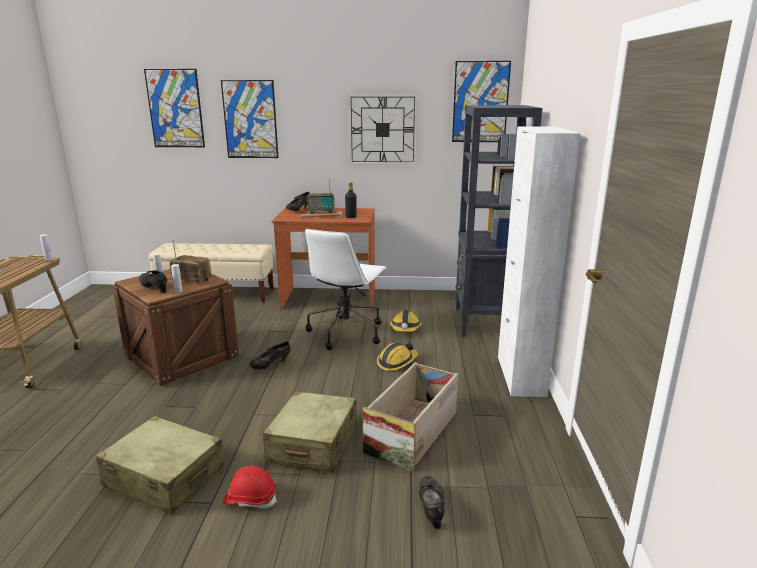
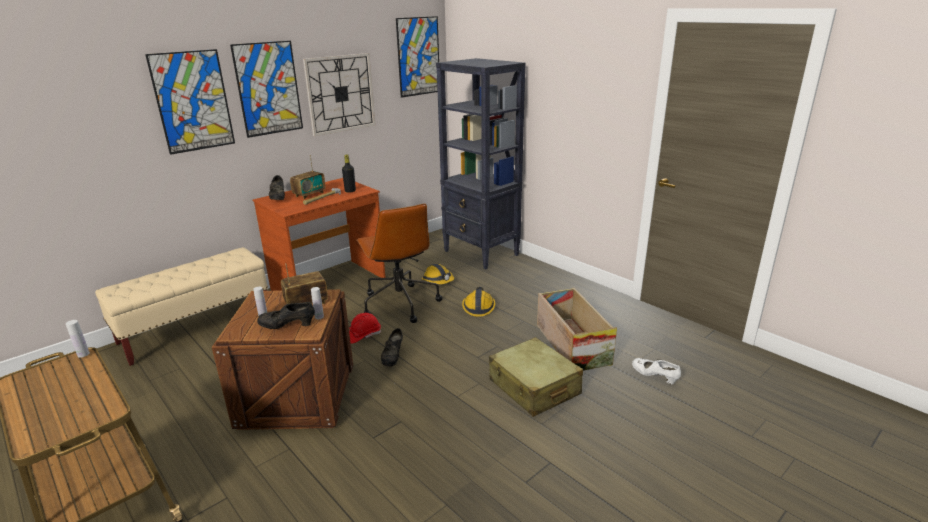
camera: 45 degrees left, 5 degrees up
(164, 477) = (487, 475): beige suitcase -> none
(175, 108) = (78, 100): picture -> picture (268, 89)
(250, 499) = (566, 442): red hard hat -> red hard hat (363, 335)
(346, 332) = (399, 303): white office chair -> brown office chair
(431, 510) = (654, 377): black shoe -> white shoe
(520, 376) = (562, 279): white cabinet -> none

